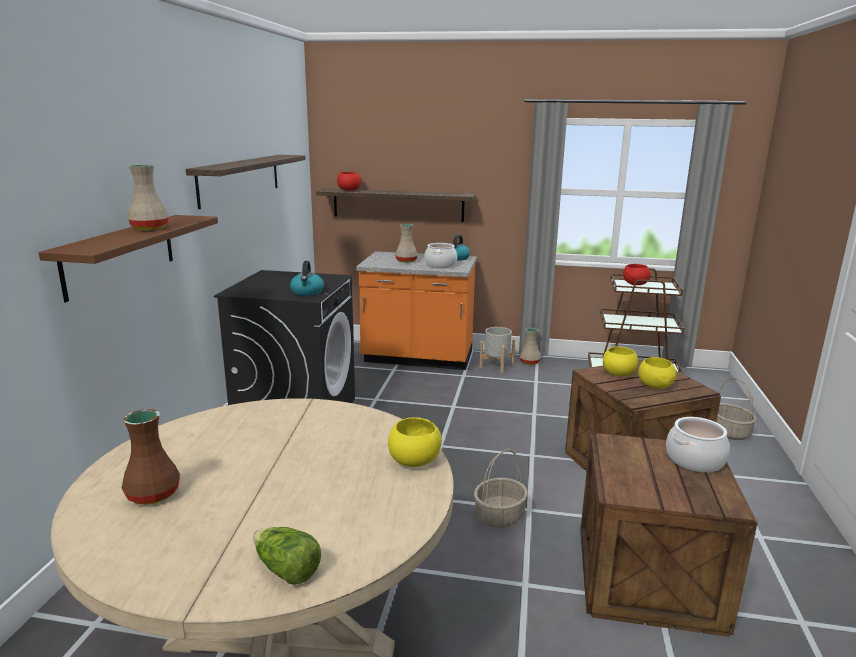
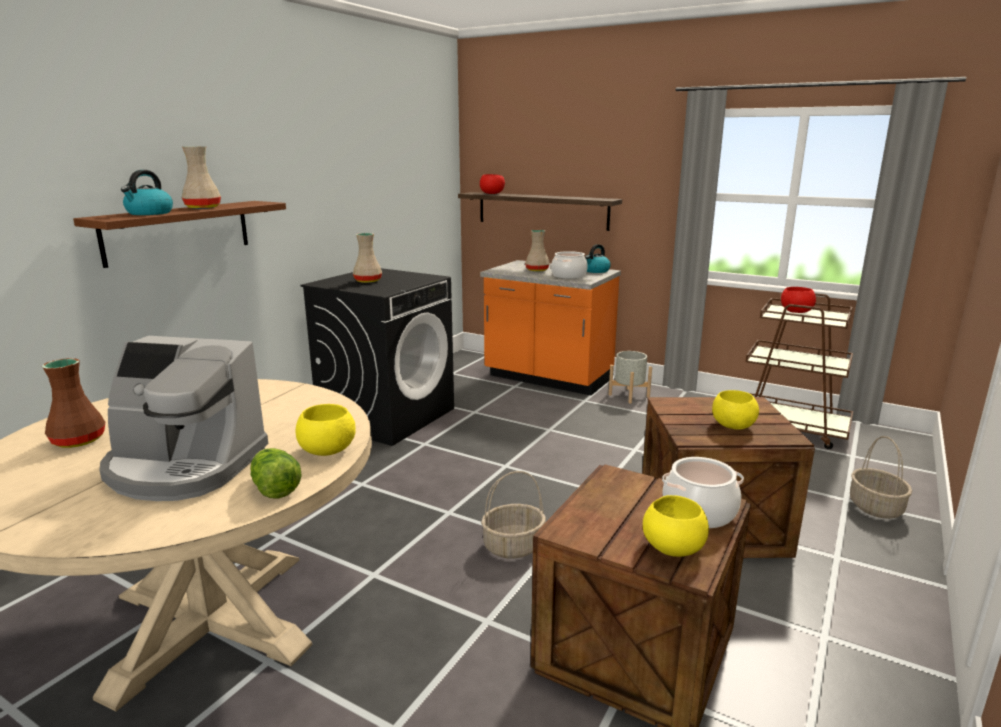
camera: 20 degrees right, 0 degrees up
(240, 179) = (350, 173): shelf -> none
(286, 570) = (98, 521): lettuce -> lettuce (274, 488)
(301, 500) = (184, 467): none -> coffee machine
(307, 292) = (386, 288): kettle -> kettle (149, 213)
(529, 362) = (670, 396): beige vase -> beige vase (367, 281)
(618, 373) = (700, 407): yellow bowl -> yellow bowl (673, 547)

